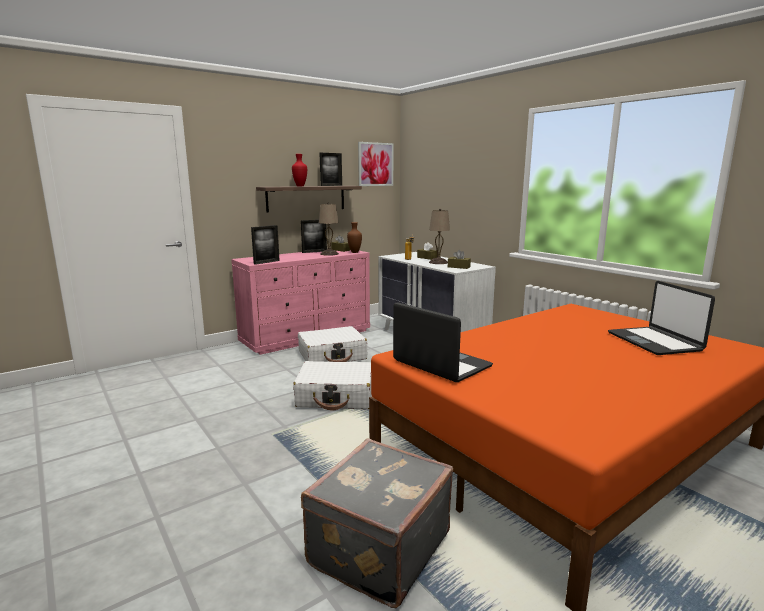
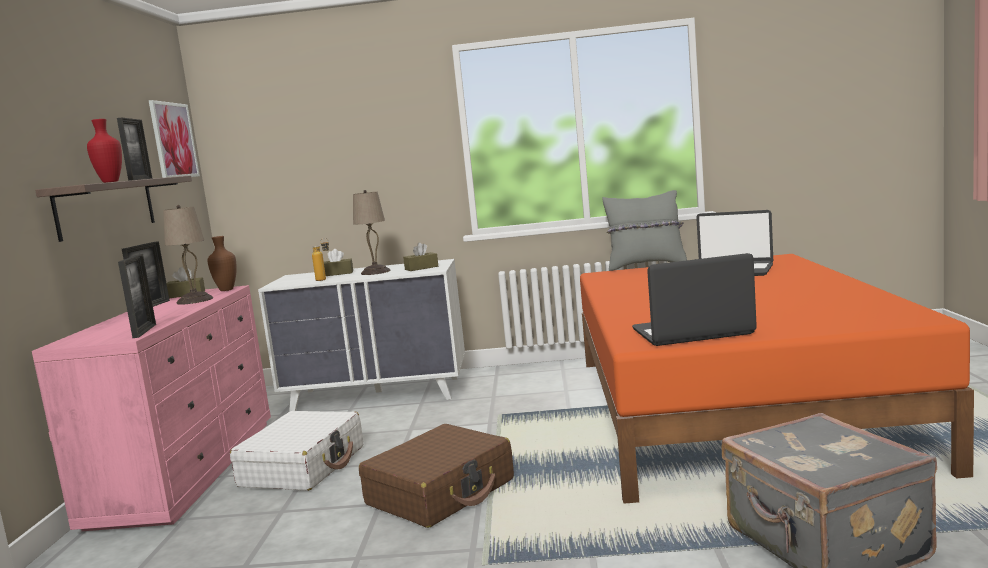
camera: 50 degrees left, 5 degrees down
(336, 396) = (441, 492): white suitcase -> brown suitcase
(625, 314) = (646, 265): none -> grey pillow

